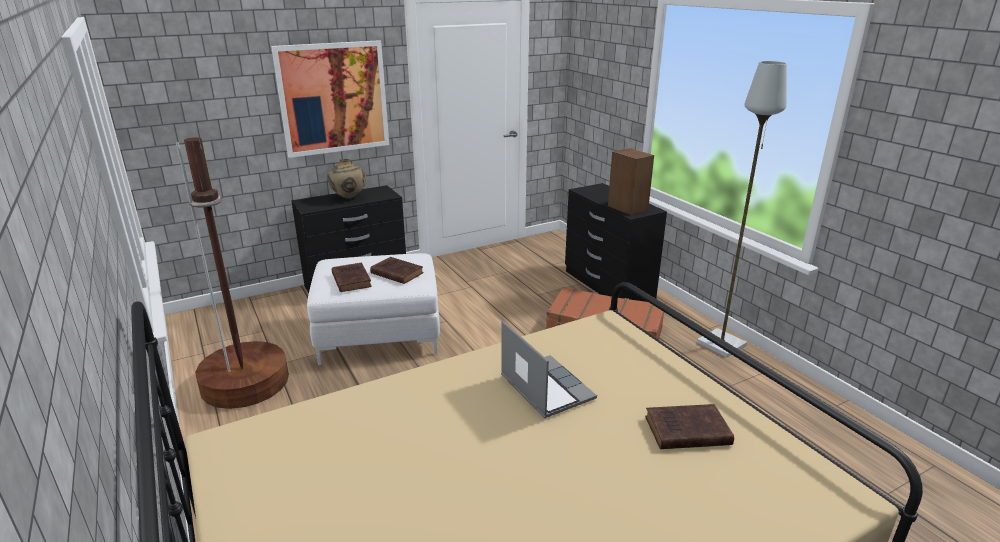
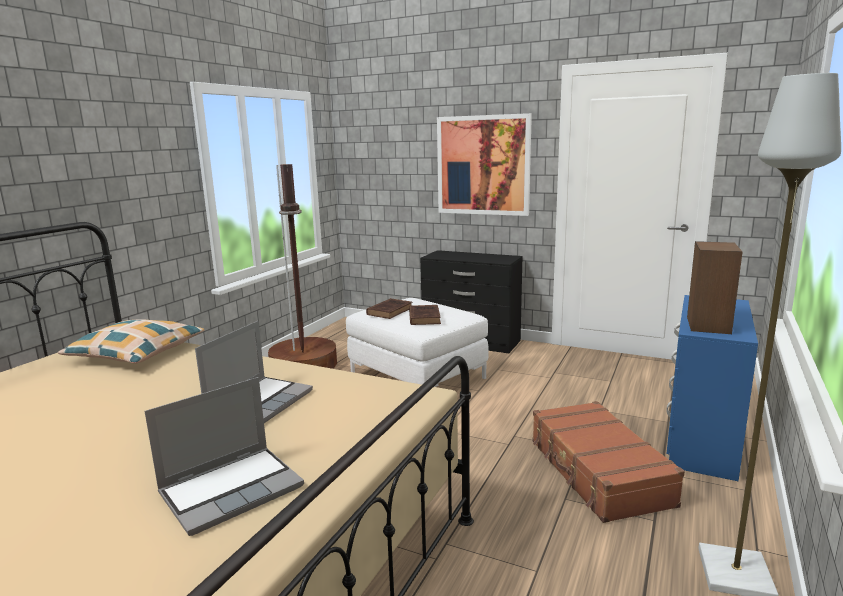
camera: 55 degrees right, 10 degrees down
(308, 433) = (137, 353): none -> pillow
(348, 198) = (472, 256): beige vase -> none
(608, 285) = (700, 439): black dresser -> blue dresser
(685, 431) = (232, 489): brown book -> laptop

